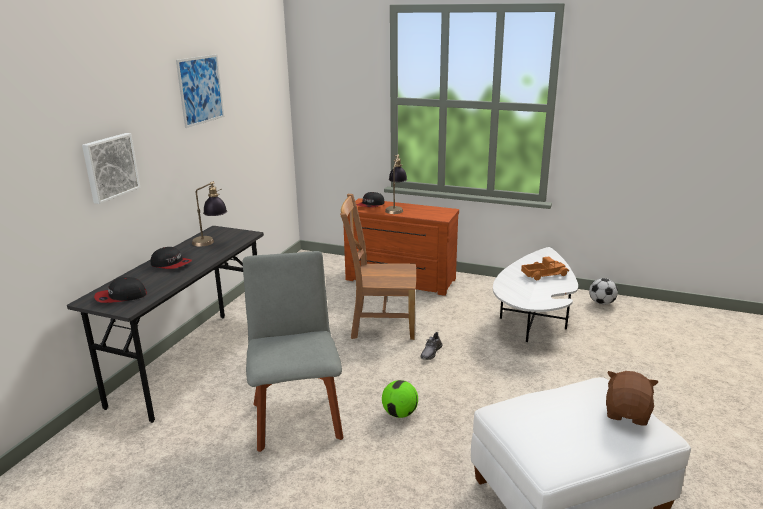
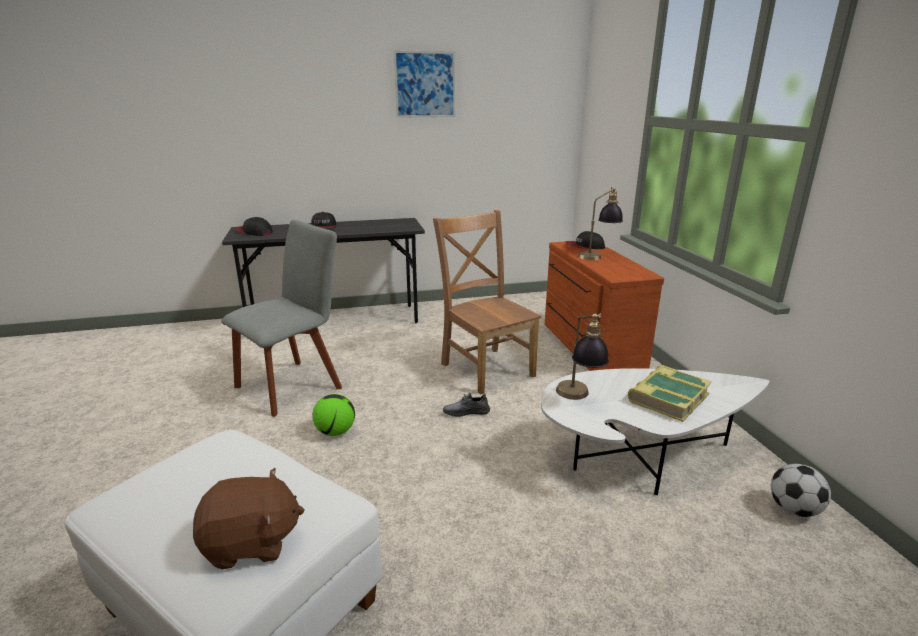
camera: 55 degrees right, 0 degrees up
(110, 167) = (297, 133): picture -> none
(211, 243) = (377, 225): table lamp -> table lamp (578, 398)
(544, 274) = (667, 398): toy truck -> book

